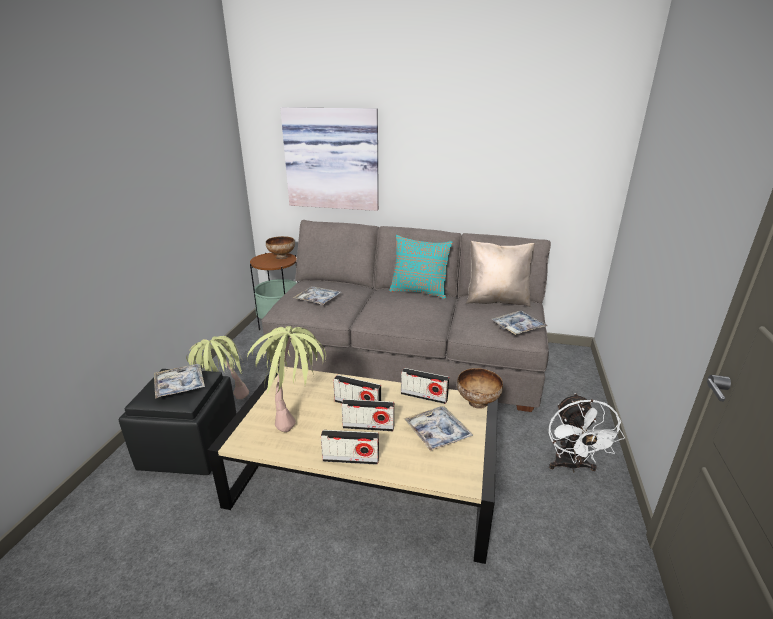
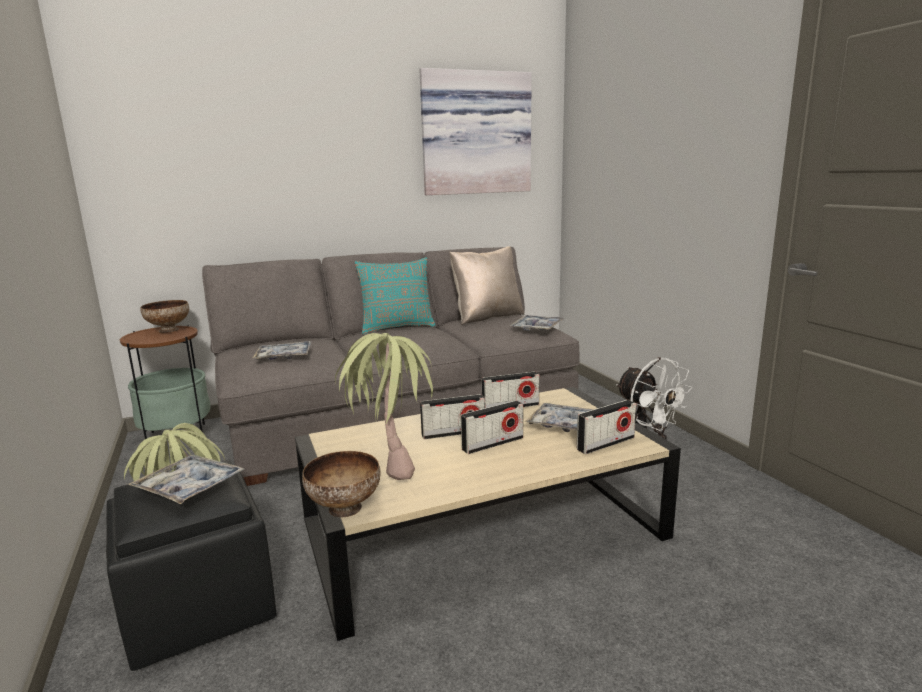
camera: 35 degrees left, 10 degrees down
(332, 159) = (234, 179): picture -> picture (475, 134)
(350, 459) = (515, 471): radio -> radio (605, 443)
(477, 402) = (564, 395): bowl -> bowl (343, 509)

